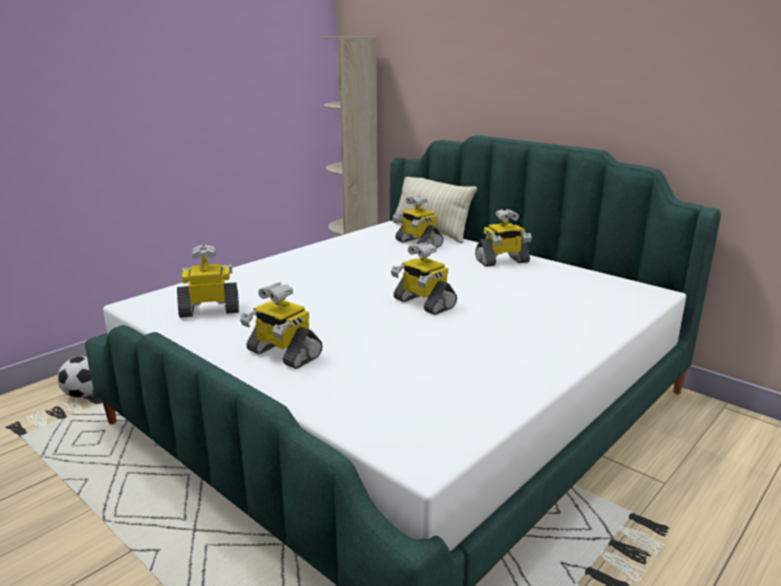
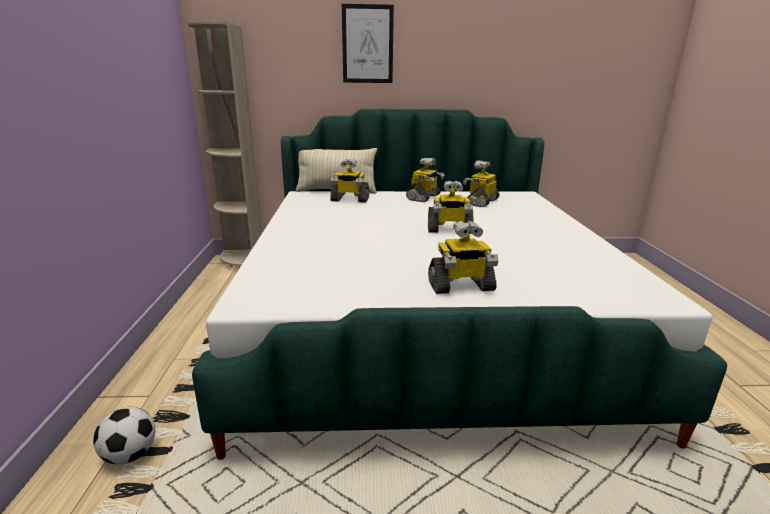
camera: 45 degrees left, 0 degrees up
(210, 310) = (326, 282): toy robot -> toy robot (481, 202)
(494, 55) = (367, 44): none -> picture

